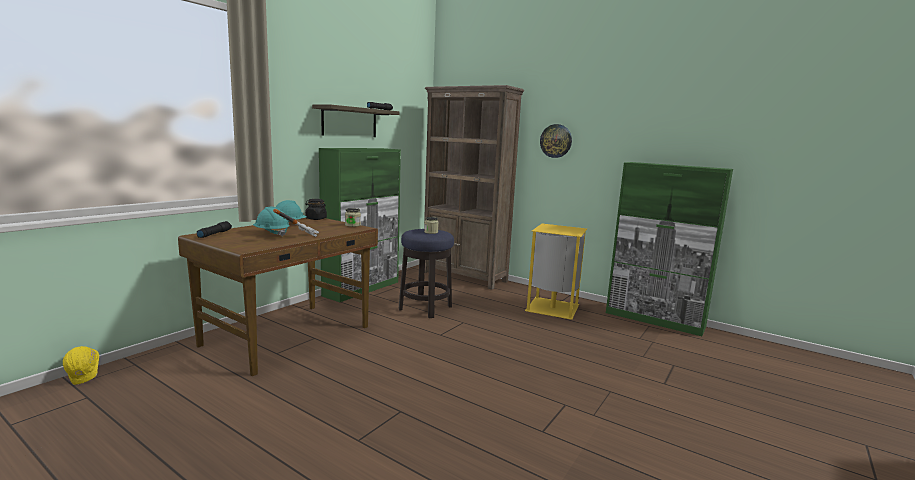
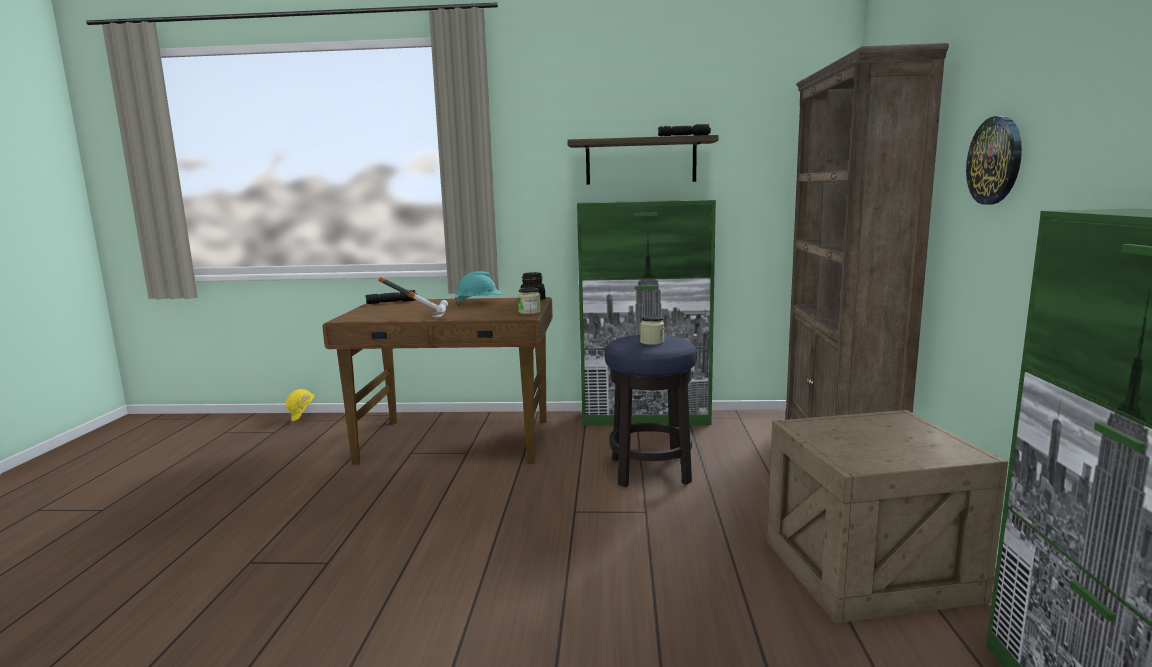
camera: 60 degrees right, 0 degrees up
(271, 233) = (426, 308): turquoise hard hat -> none
(553, 308) = (870, 570): yellow trash can -> crate

